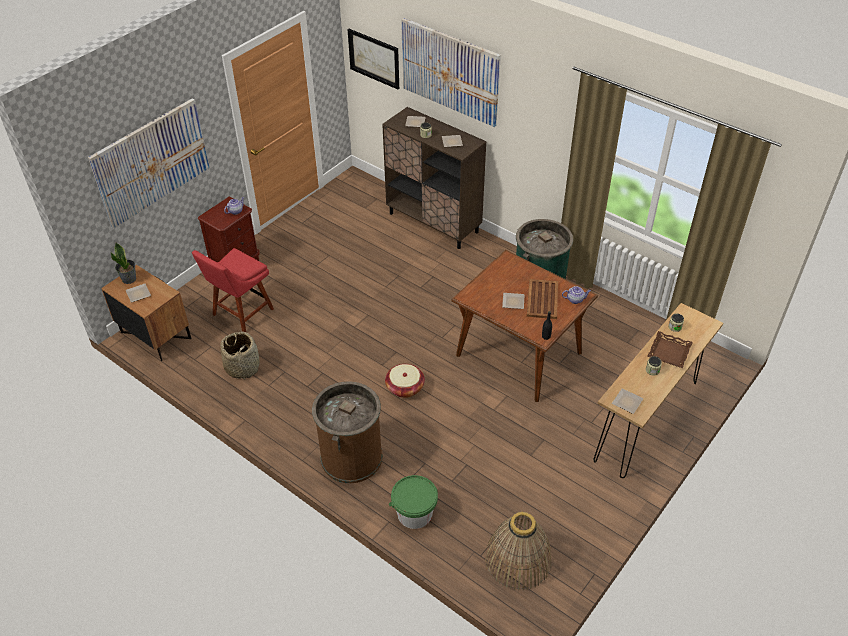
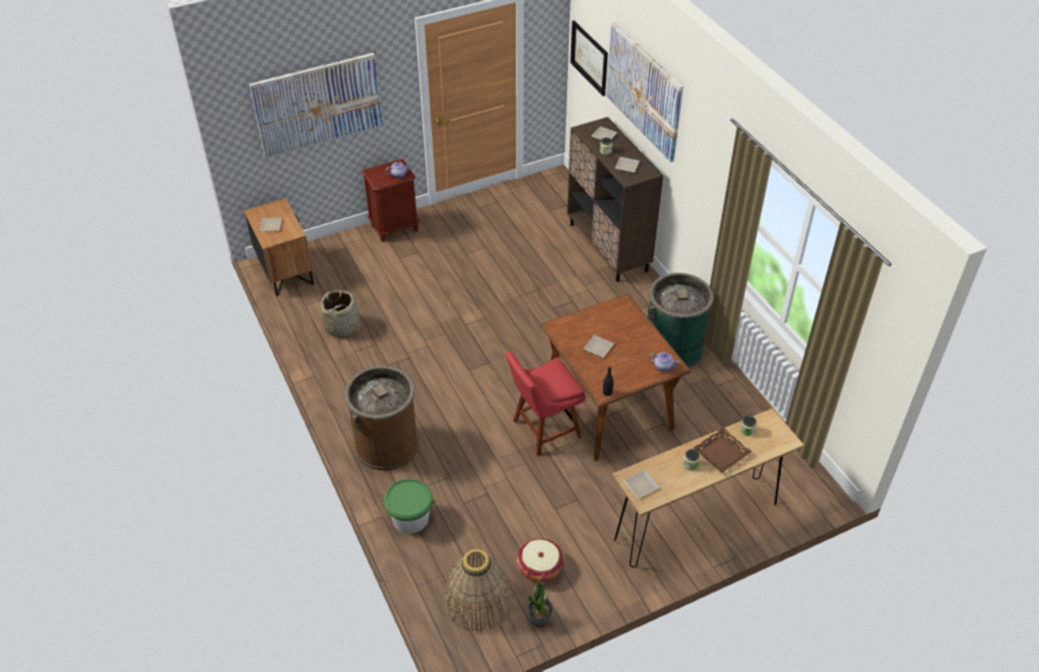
camera: 25 degrees right, 0 degrees up
(129, 279) = (271, 209): potted plant -> potted plant (540, 619)
(241, 313) = (370, 276): red chair -> red chair (543, 430)
(405, 387) = (476, 399): basket -> basket (540, 567)
(542, 300) = (629, 355): brown tray -> none

